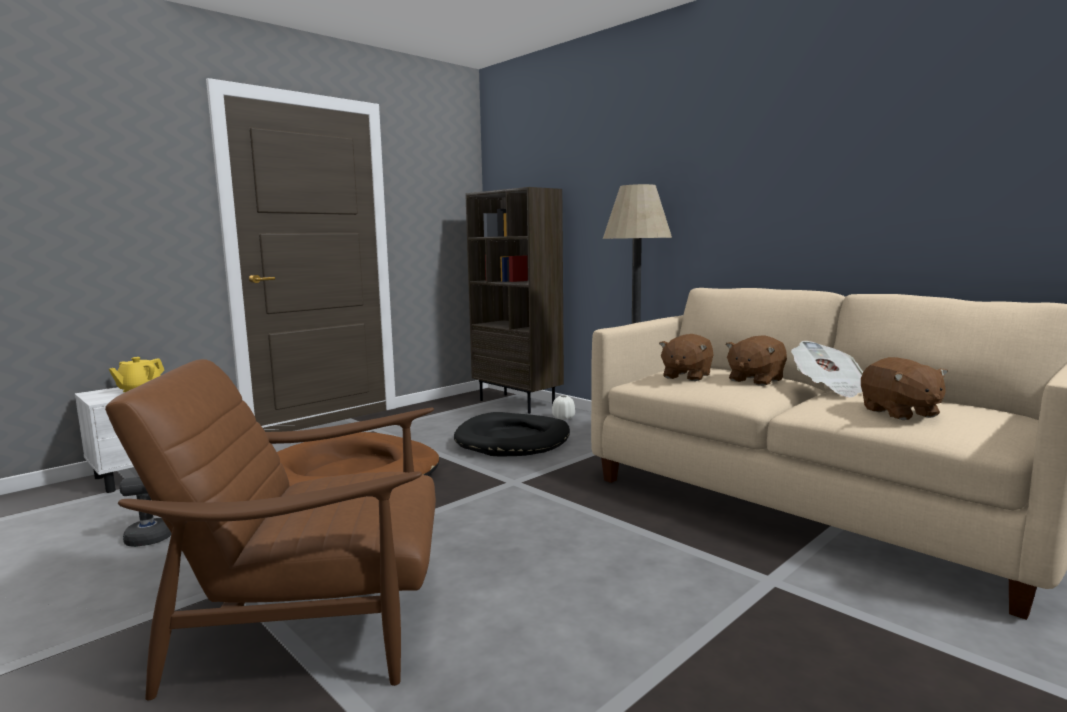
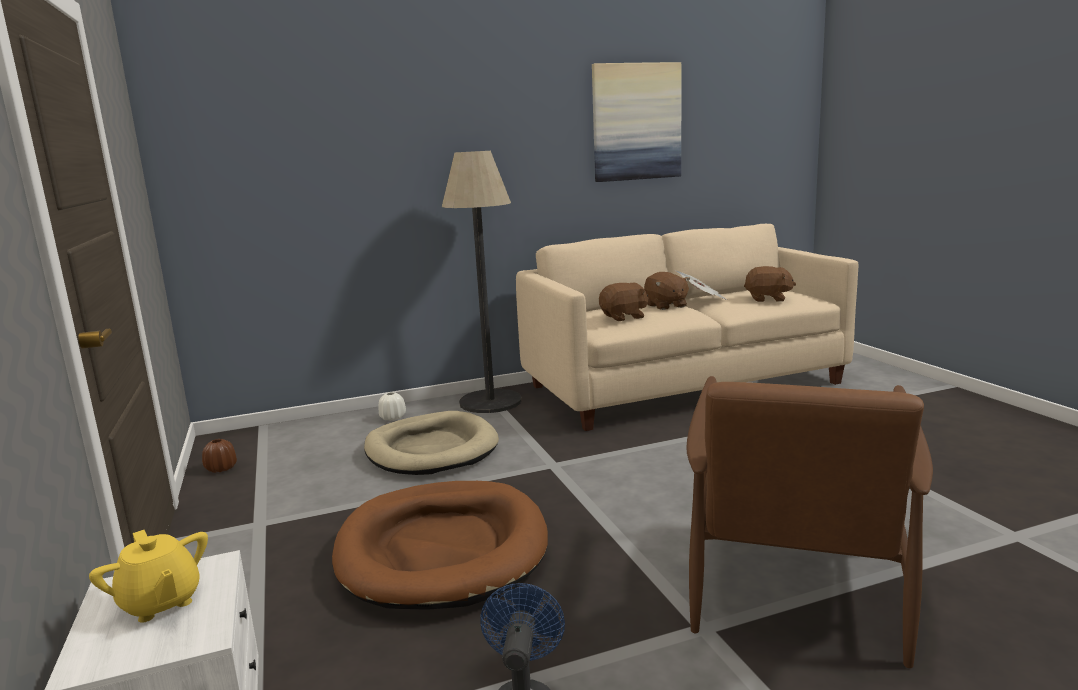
camera: 65 degrees left, 5 degrees up
(444, 404) = (221, 468): none -> brown vase
(513, 440) = (431, 449): black dog bed -> beige dog bed
(518, 403) = (300, 429): brown bookcase -> none
(686, 376) = (624, 317): brown plush toy -> brown plush toy turned 75 degrees counterclockwise
(869, 142) = (636, 122): none -> picture

